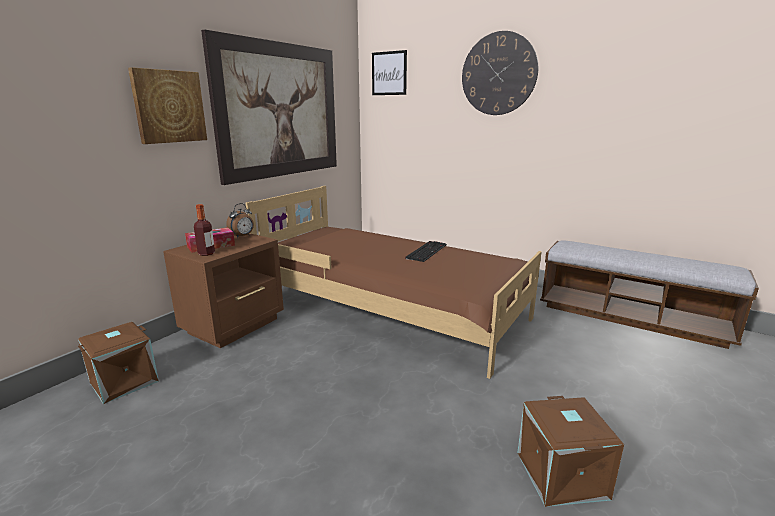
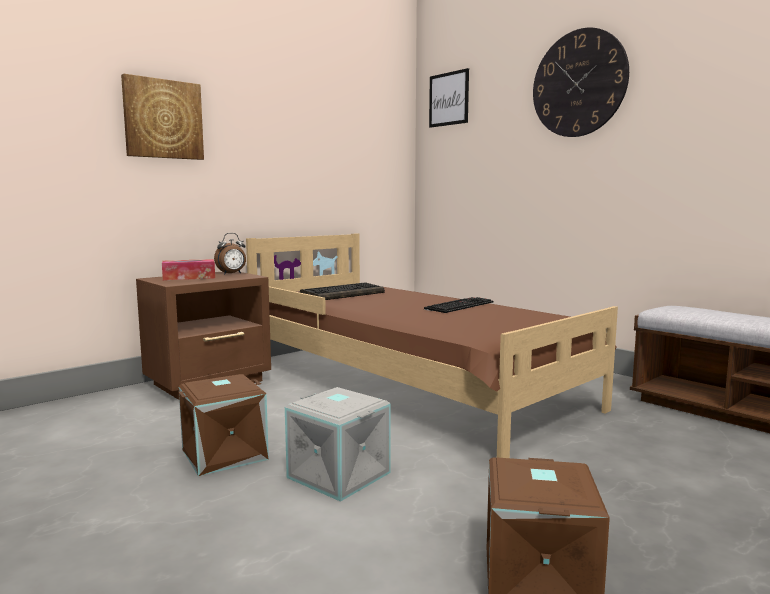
camera: 15 degrees right, 10 degrees down
(124, 382) = (58, 417): brown storage box -> brown storage box (224, 455)
(206, 253) = (177, 281): bottle -> none
(280, 111) = (302, 137): picture -> none
(329, 242) = (343, 294): none -> keyboard
(389, 406) = (340, 474): none -> grey storage box

